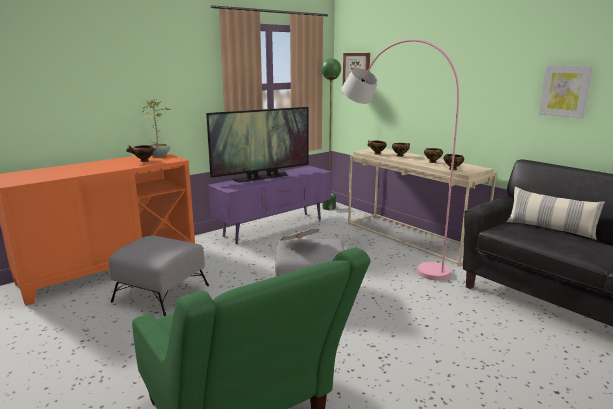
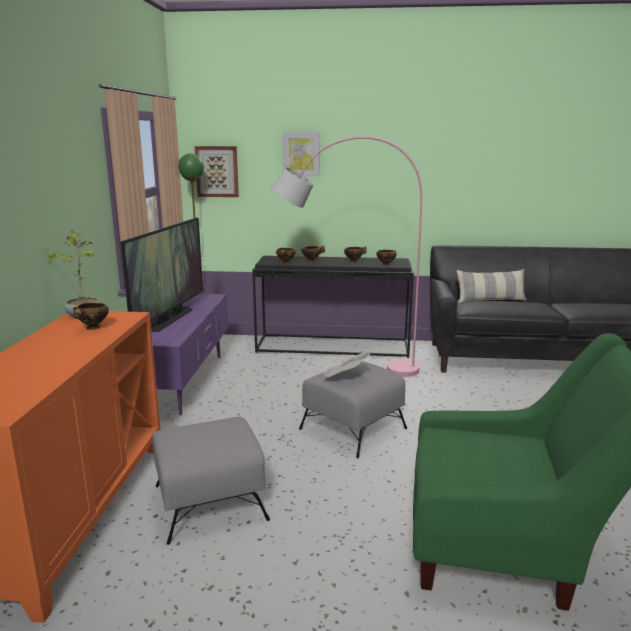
camera: 45 degrees left, 0 degrees up
(412, 237) = (333, 346): beige console table -> black console table
(565, 91) = (466, 181): picture -> picture (301, 154)

